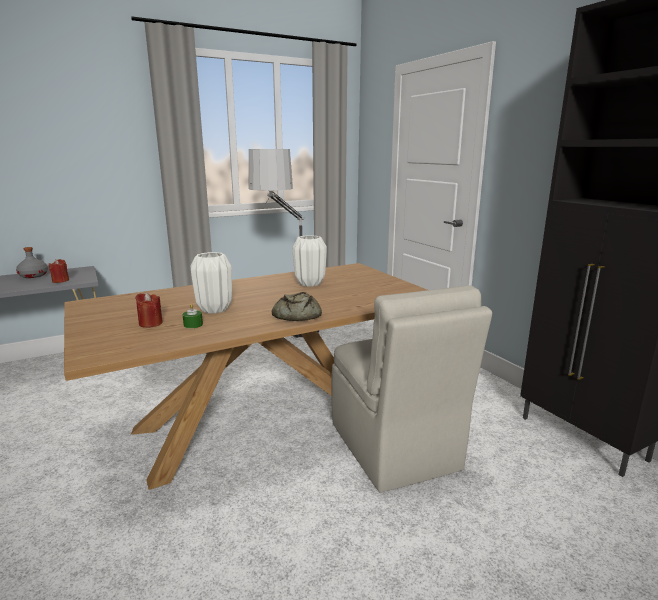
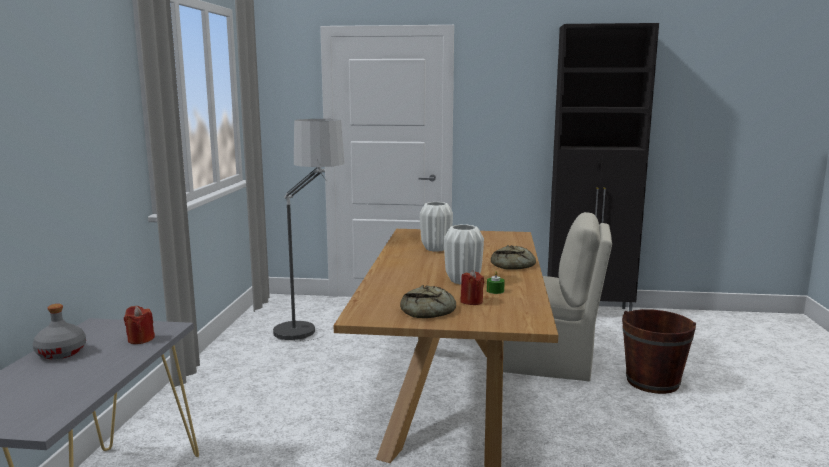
camera: 55 degrees left, 5 degrees down
(112, 316) = (429, 311): none -> bread
(442, 548) = (652, 382): none -> brown bucket

